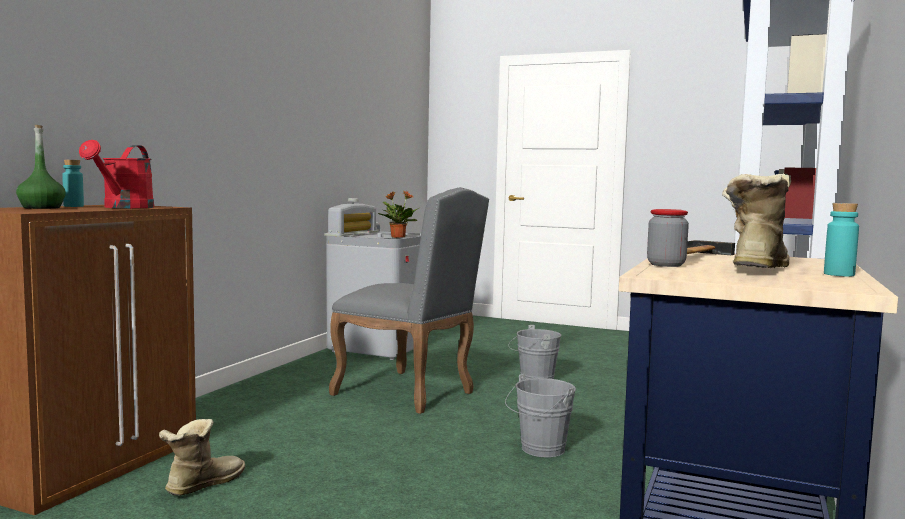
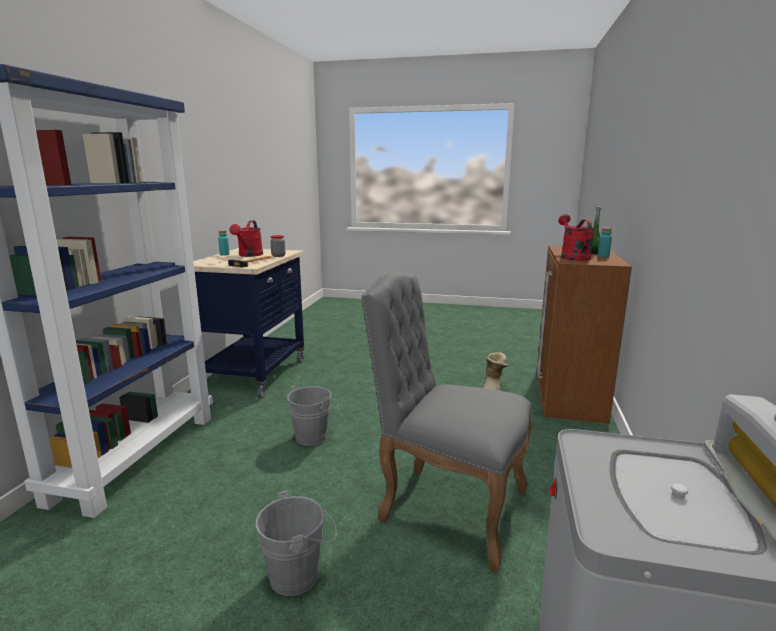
camera: 170 degrees right, 10 degrees up
(397, 237) = (604, 471): potted plant -> none
(754, 269) = (249, 255): boot -> red watering can

